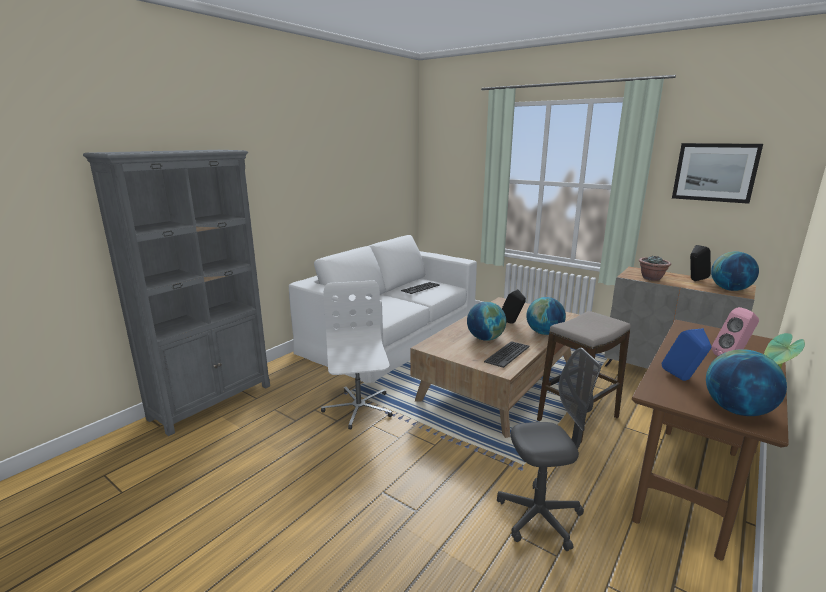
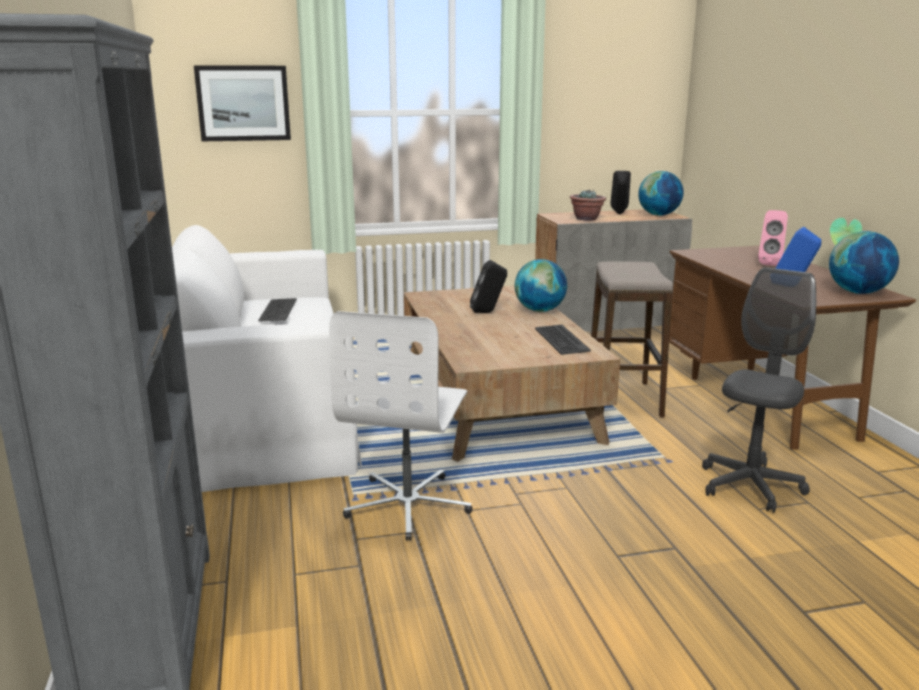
camera: 50 degrees left, 0 degrees up
(358, 408) = (409, 504): white office chair -> white office chair turned 105 degrees counterclockwise
(485, 338) = (504, 334): globe -> none
(715, 172) = (601, 86): picture -> picture (243, 103)

